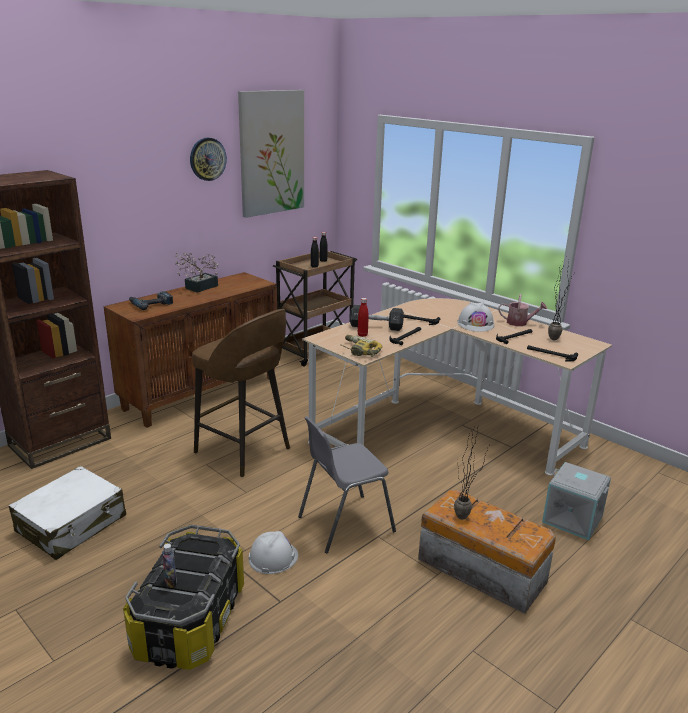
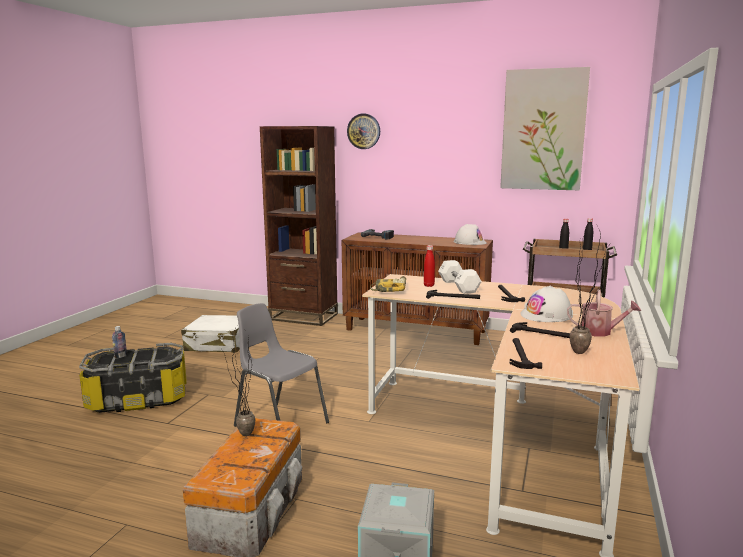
camera: 65 degrees right, 10 degrees down
(198, 288) = (431, 238): potted plant -> none
(207, 159) = (467, 130): wall clock -> wall clock (364, 131)
(244, 451) = (349, 364): brown stool -> none
(273, 557) = (218, 408): white hard hat -> white hard hat (469, 242)
(376, 326) = (458, 286): black dumbbell -> white dumbbell
(520, 323) = (600, 332): watering can -> watering can turned 60 degrees counterclockwise

